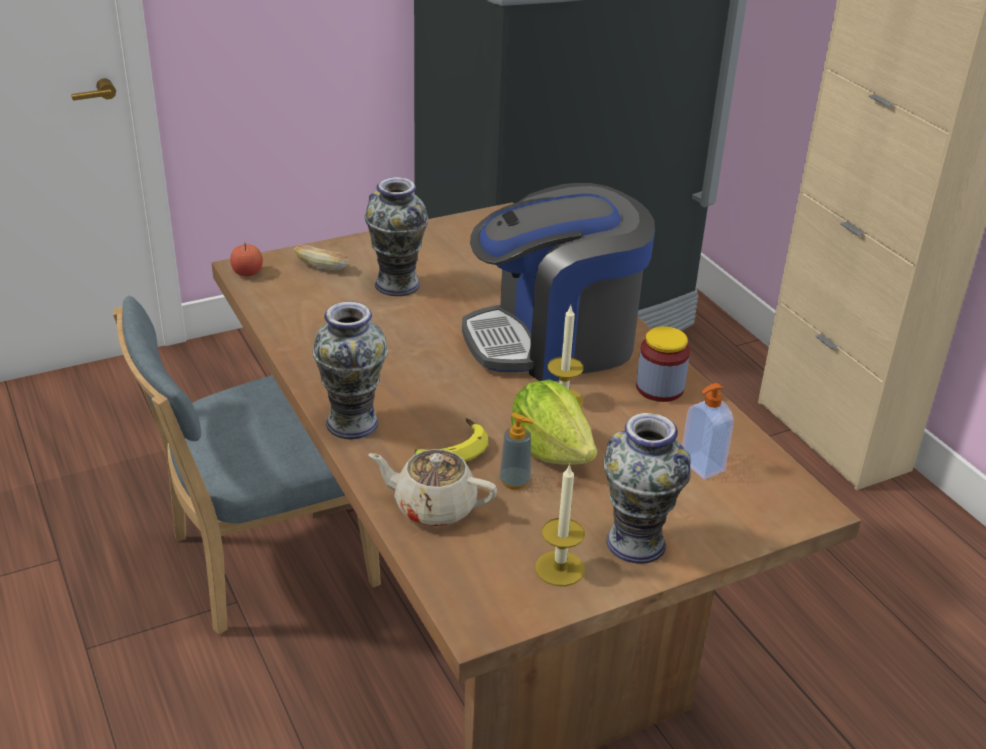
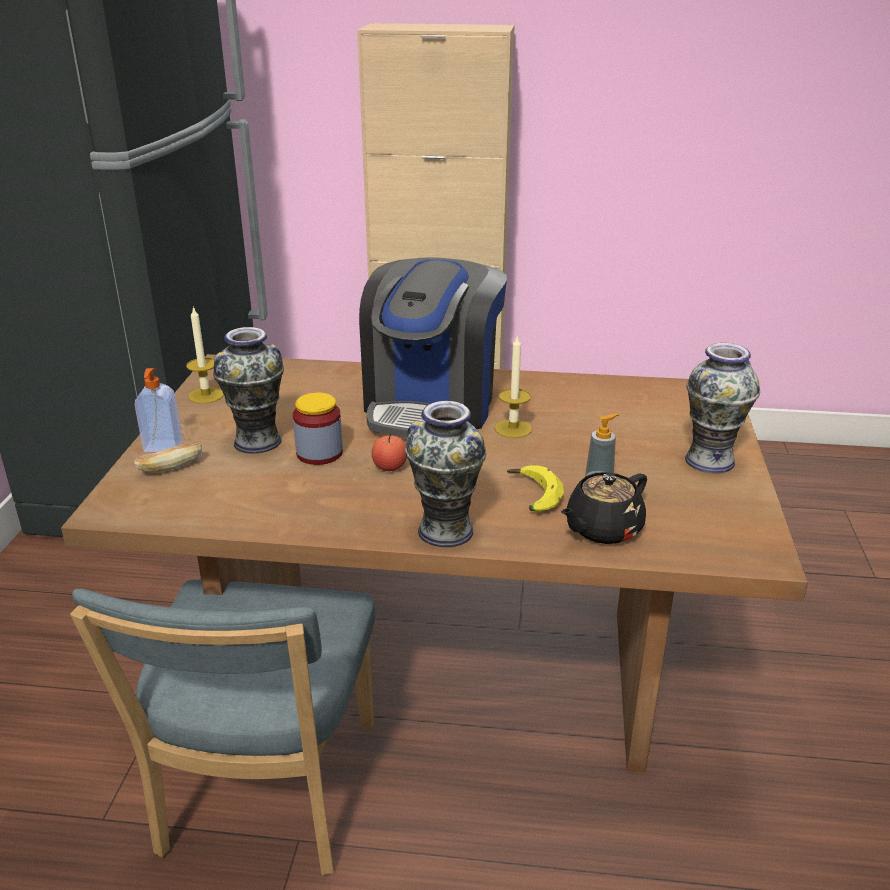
camera: 55 degrees left, 5 degrees down
(247, 273) = (117, 511): apple -> apple (390, 467)
(433, 507) = (602, 529): beige teapot -> black teapot
(551, 449) = (571, 454): lettuce -> none
(559, 568) = (719, 499): candle -> candle (206, 395)
(659, 388) = (536, 389): jar -> jar (319, 453)
(701, 466) = (640, 408): soap dispenser -> soap dispenser (163, 447)

